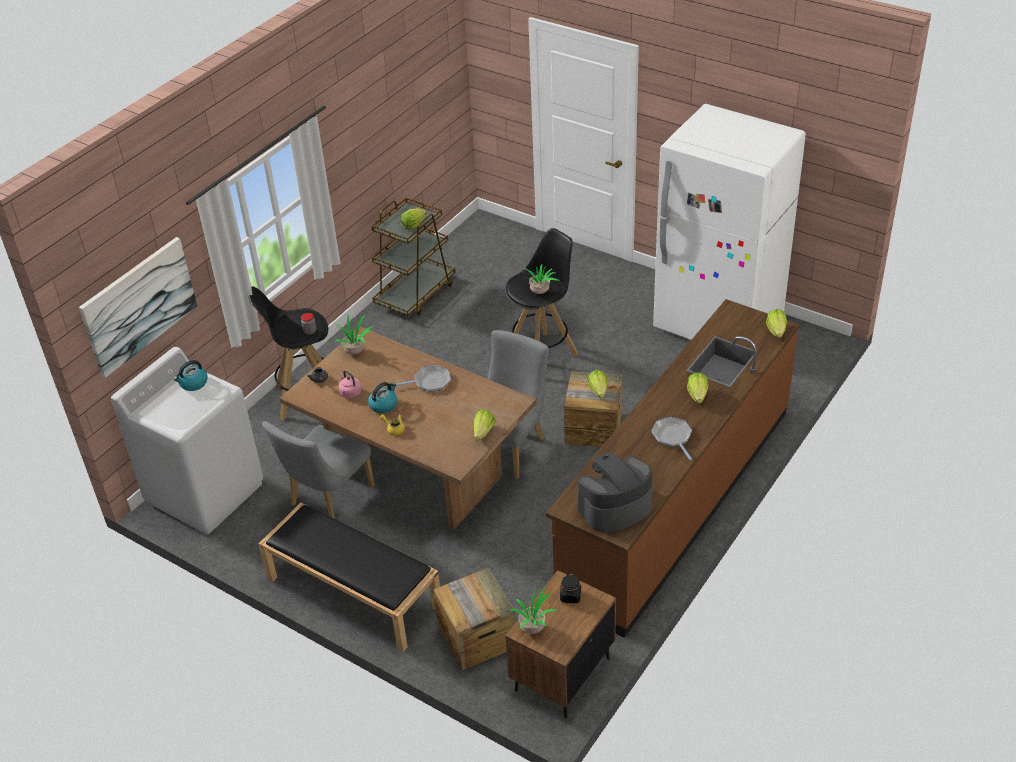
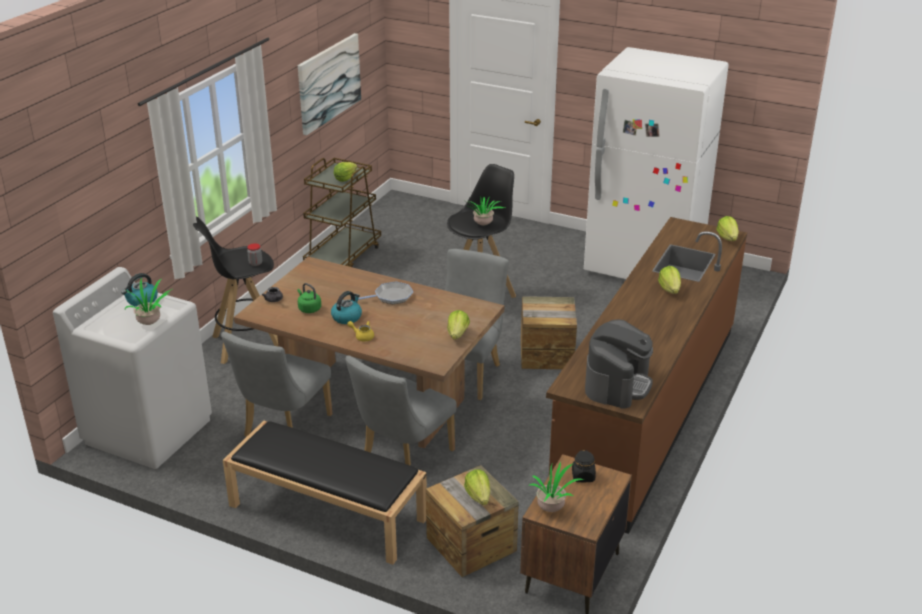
camera: 10 degrees left, 10 degrees down
(139, 305) = (85, 213): picture -> picture (329, 82)
(350, 392) = (309, 309): pink kettle -> green kettle
(355, 351) = (307, 276): potted plant -> potted plant (150, 322)
(431, 541) = (402, 460): none -> grey chair
(598, 391) = (554, 310): lettuce -> lettuce (478, 496)
(614, 507) = (617, 384): coffee machine -> coffee machine turned 150 degrees clockwise
(672, 437) = (656, 323): frying pan -> none

